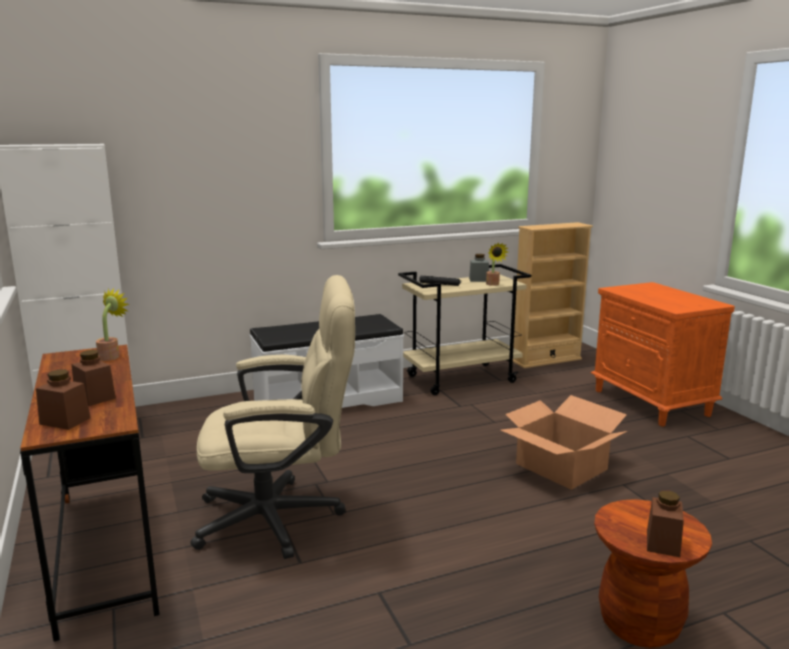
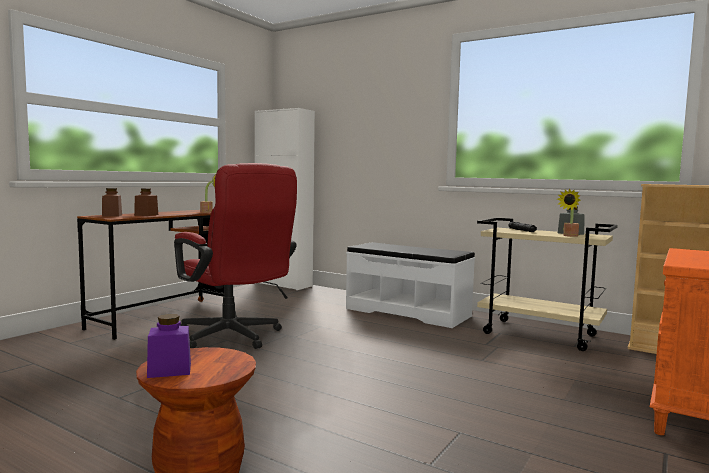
camera: 55 degrees right, 10 degrees down
(283, 518) = (234, 338): beige office chair -> red office chair
(561, 467) = (444, 399): cardboard box -> none
(663, 543) = (169, 370): brown jar -> purple jar

